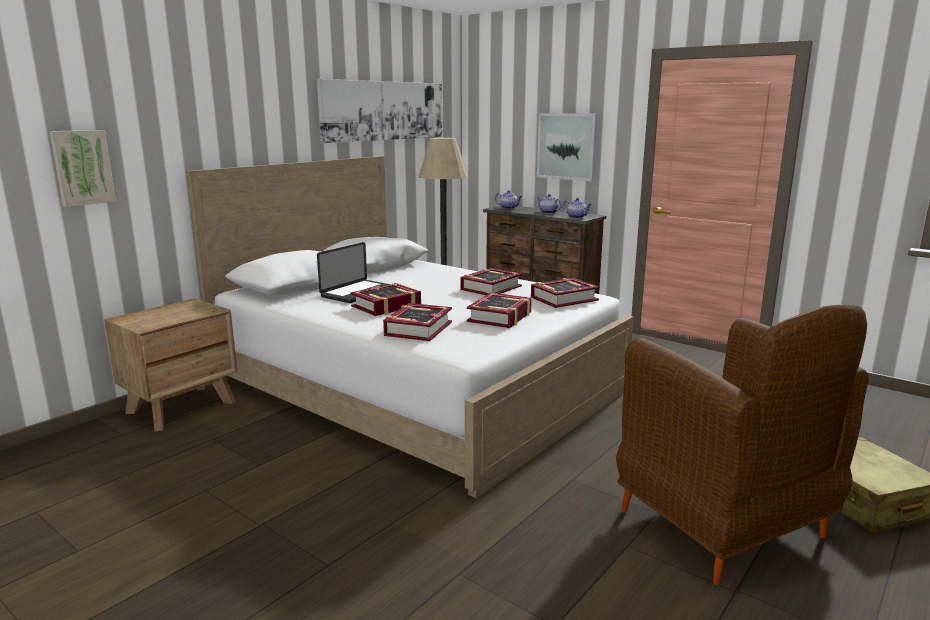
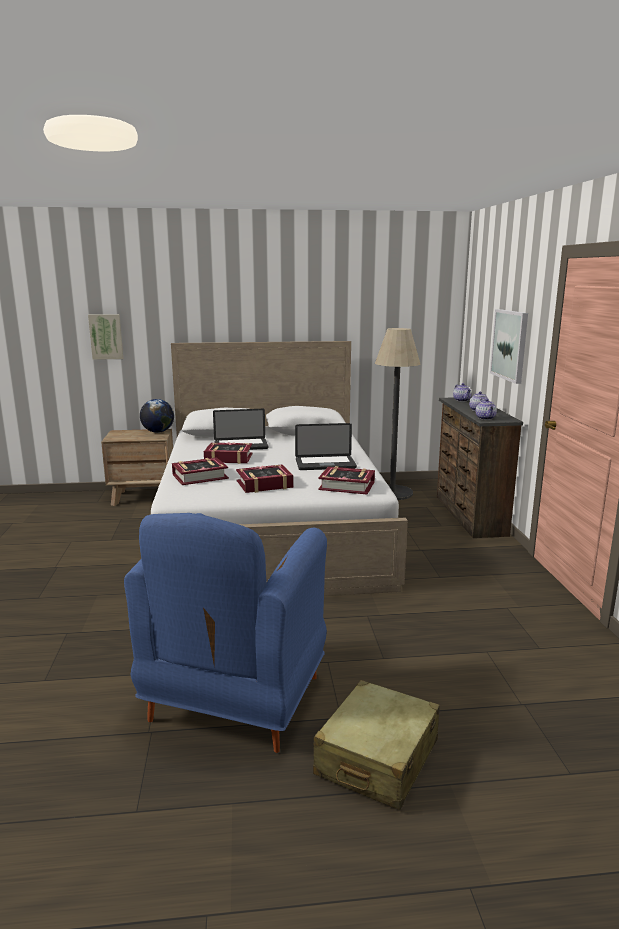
camera: 45 degrees right, 0 degrees up
(188, 305) = (158, 432): none -> globe
(384, 111) = (361, 302): picture -> none
(490, 288) = (325, 464): book -> laptop
(723, 526) = (234, 701): brown armchair -> blue armchair

